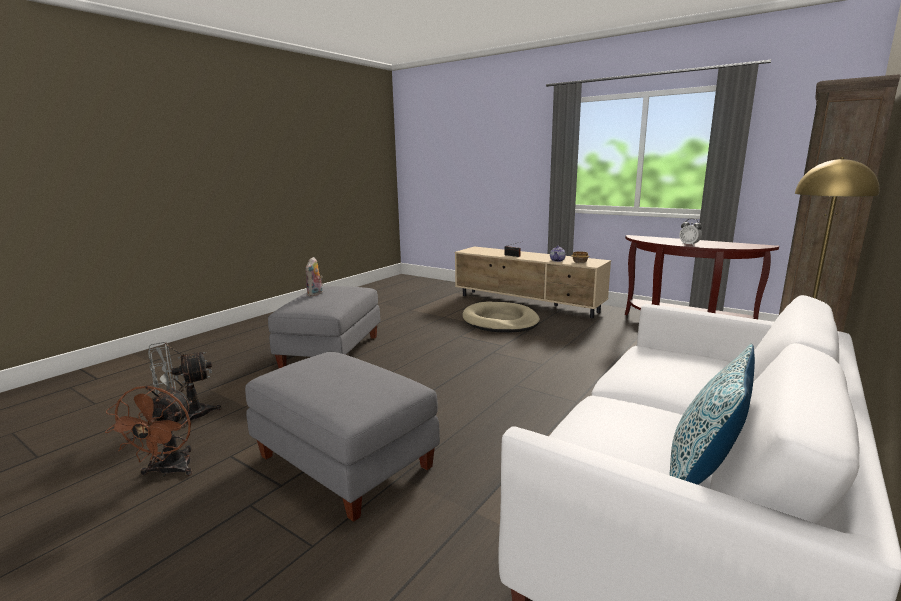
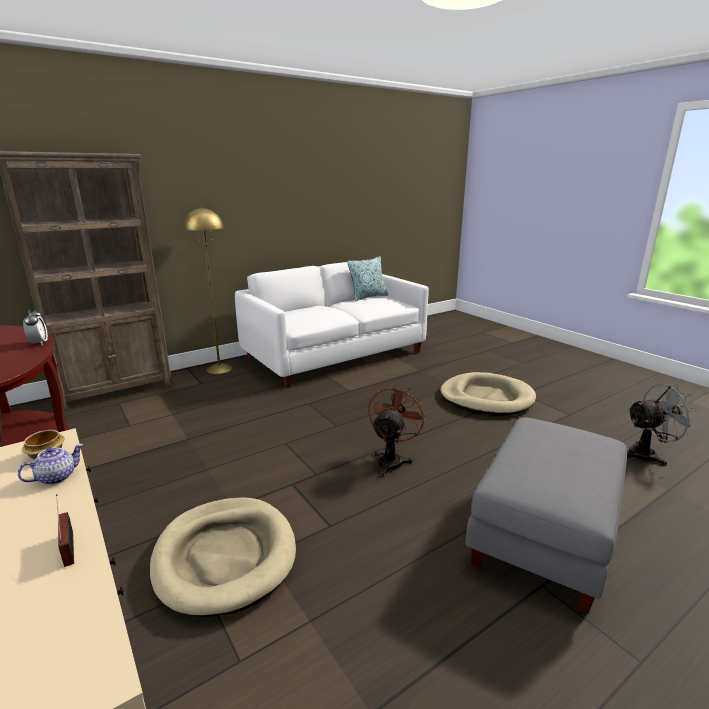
camera: 160 degrees left, 5 degrees up
(168, 471) = (604, 412): brown fan -> brown fan (392, 460)
(315, 294) = (579, 463): plush toy -> none
(346, 461) = (486, 398): grey ottoman -> beige dog bed

